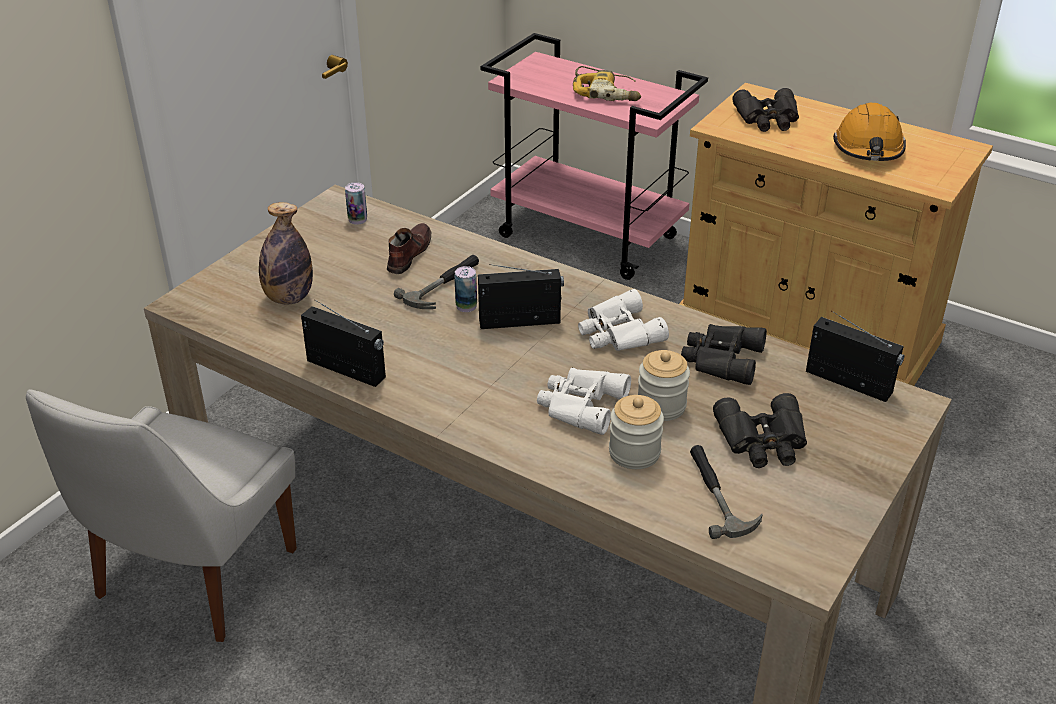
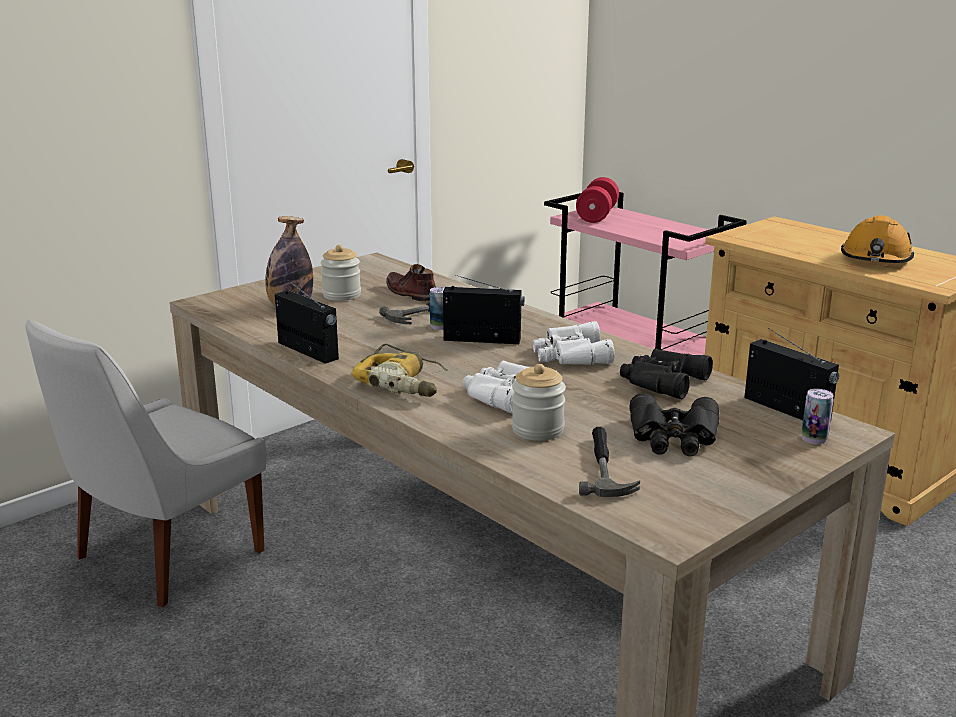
camera: 15 degrees right, 15 degrees down
(357, 219) = (381, 271): can -> can (814, 438)
(408, 254) = (410, 293): brown shoe -> brown shoe turned 75 degrees counterclockwise
(538, 74) = (597, 215): none -> red dumbbell
(607, 92) = (652, 229): power drill -> power drill (404, 382)
(661, 406) = (583, 403): jar -> jar (341, 295)
(768, 119) = (784, 236): black binoculars -> none

